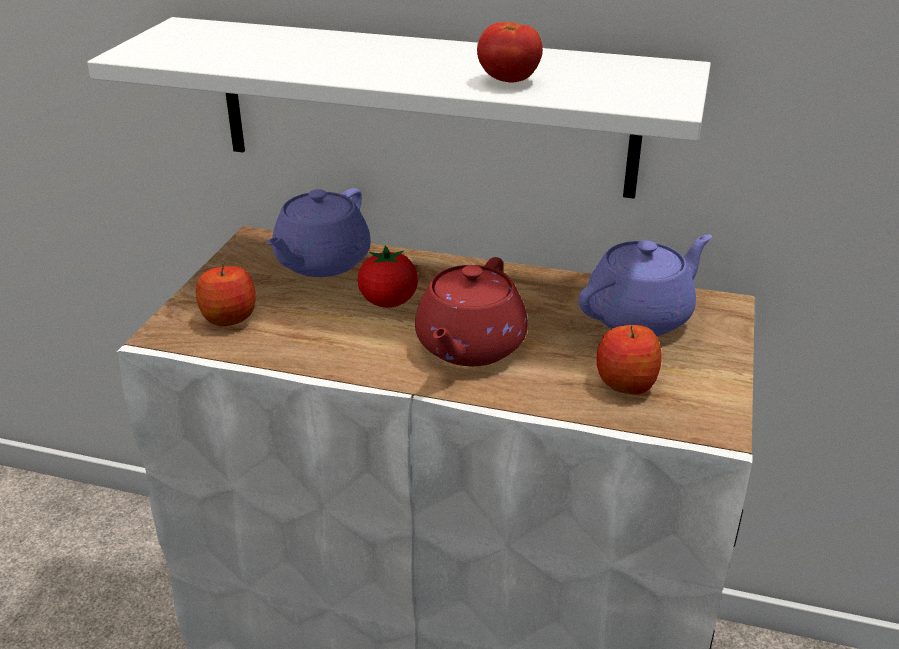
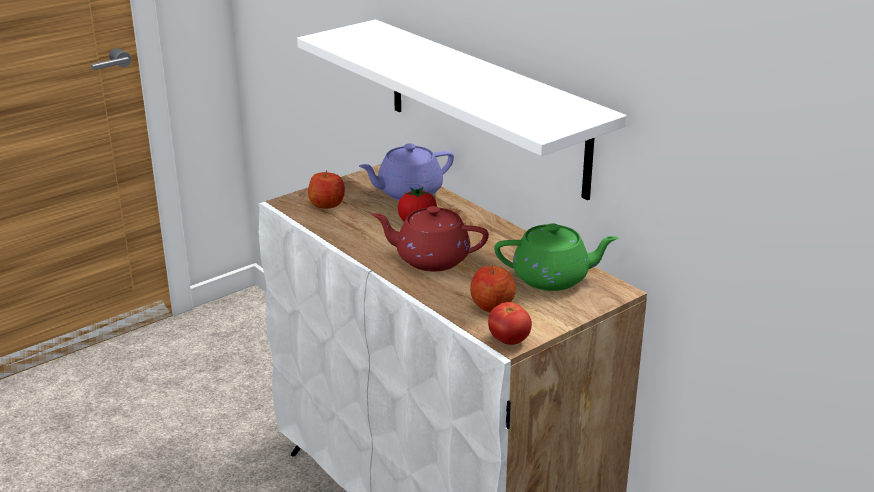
camera: 35 degrees right, 5 degrees down
(469, 346) = (430, 259): red teapot -> red teapot turned 45 degrees clockwise
(508, 80) = (482, 97): tomato -> tomato (509, 340)
(640, 316) = (552, 278): purple teapot -> green teapot

